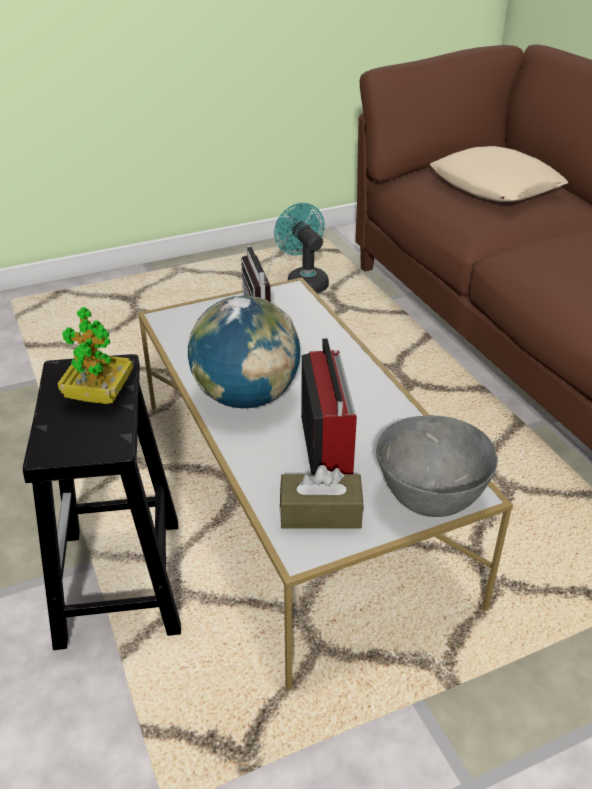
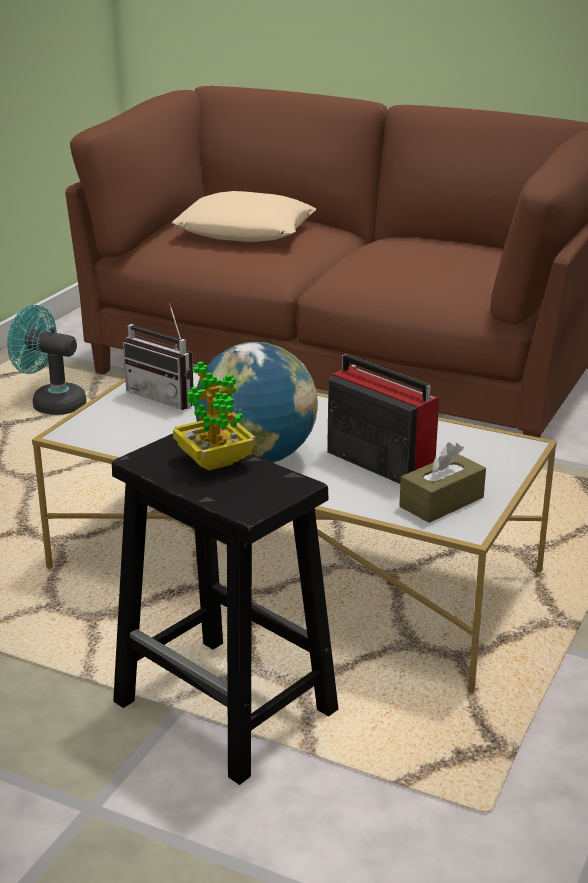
camera: 40 degrees left, 10 degrees down
(430, 499) = (502, 461): grey bowl -> none

